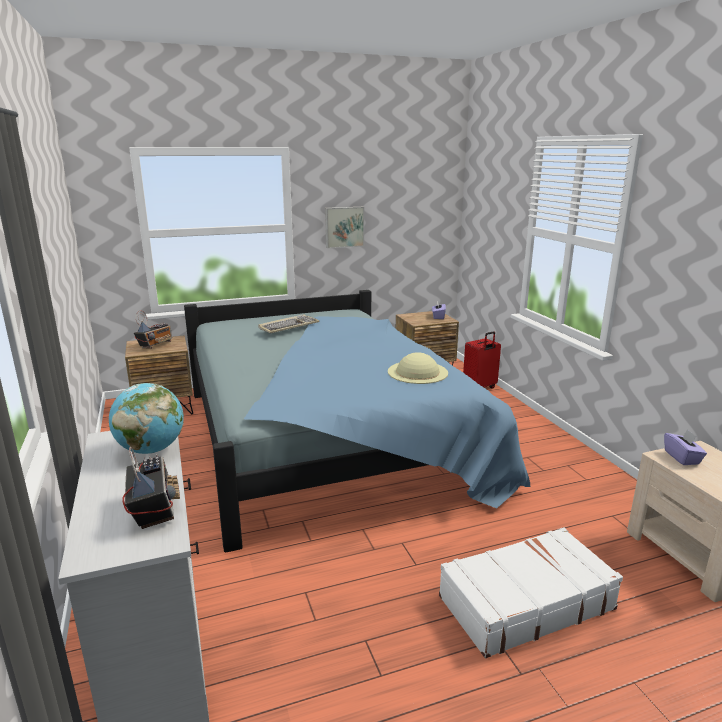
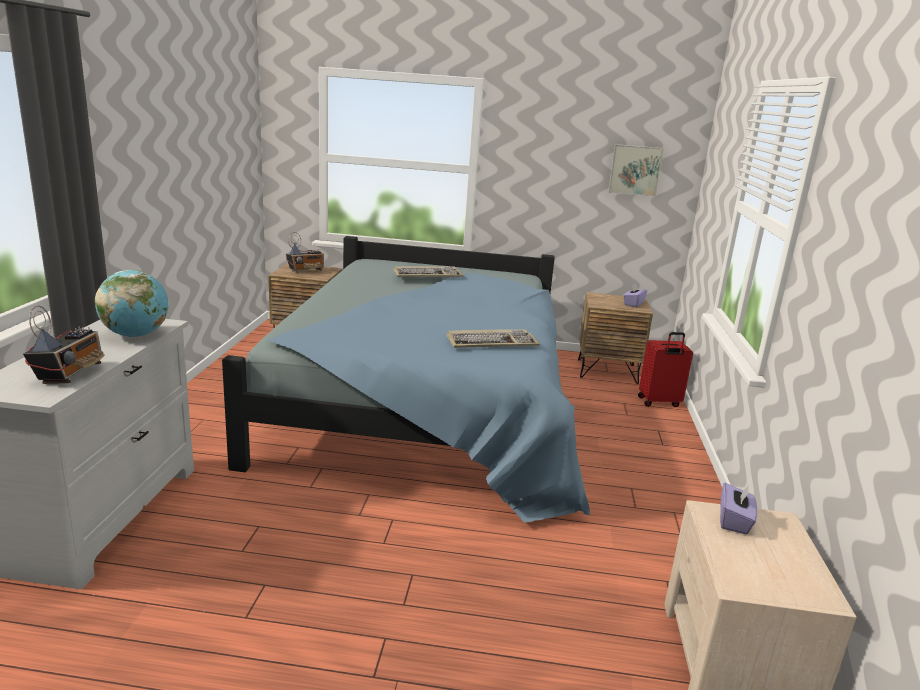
camera: 25 degrees right, 0 degrees up
(344, 227) = (539, 177): picture -> picture (635, 170)
(417, 372) = (492, 342): beige hat -> keyboard
(524, 602) = (454, 619): white suitcase -> none

